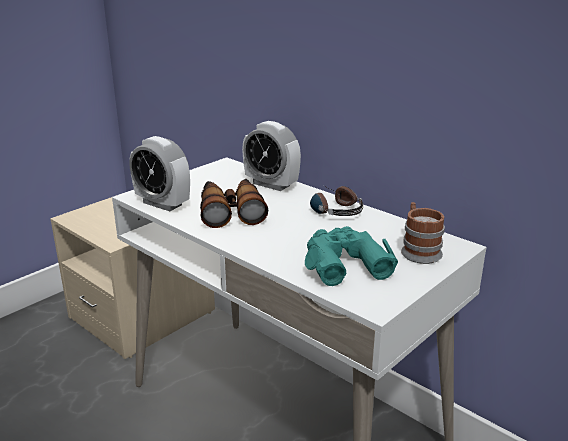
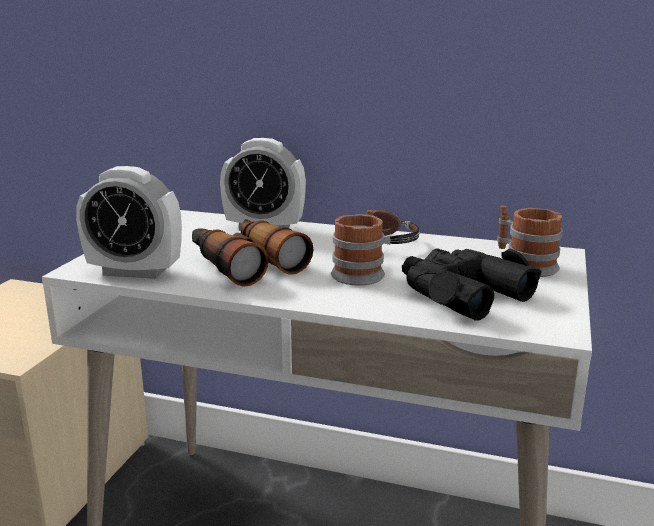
camera: 25 degrees left, 5 degrees down
(296, 232) = (360, 272): none -> mug
(344, 263) = (461, 293): turquoise binoculars -> black binoculars

